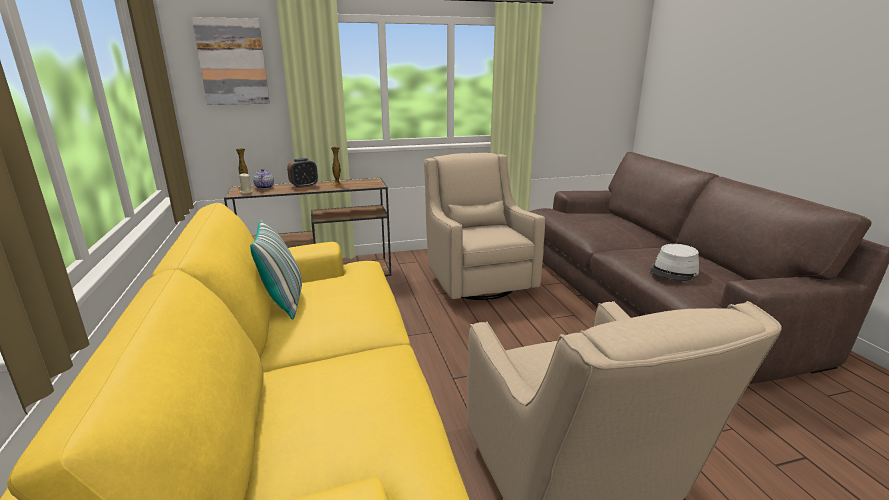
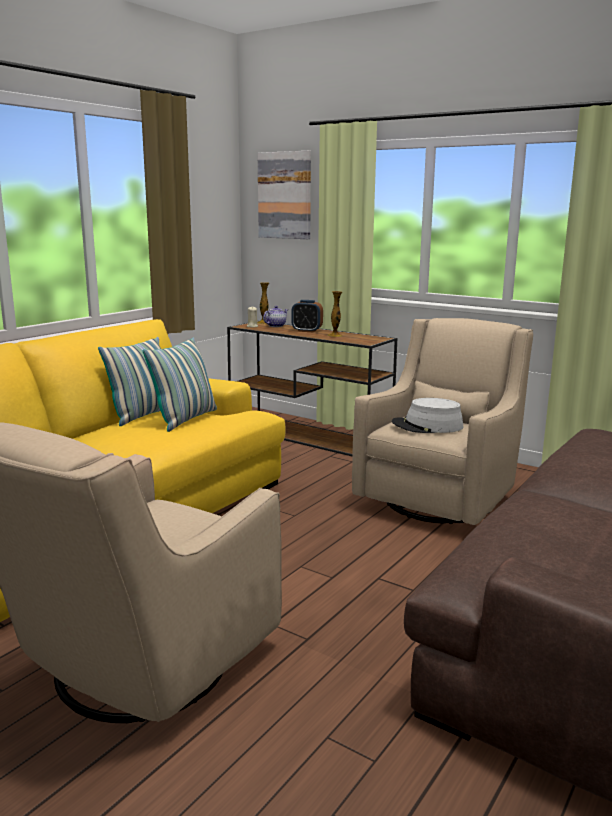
camera: 50 degrees right, 5 degrees down
(339, 289) = (185, 419): none -> pillow
(674, 271) = (530, 535): grey hat -> grey hat (427, 426)

